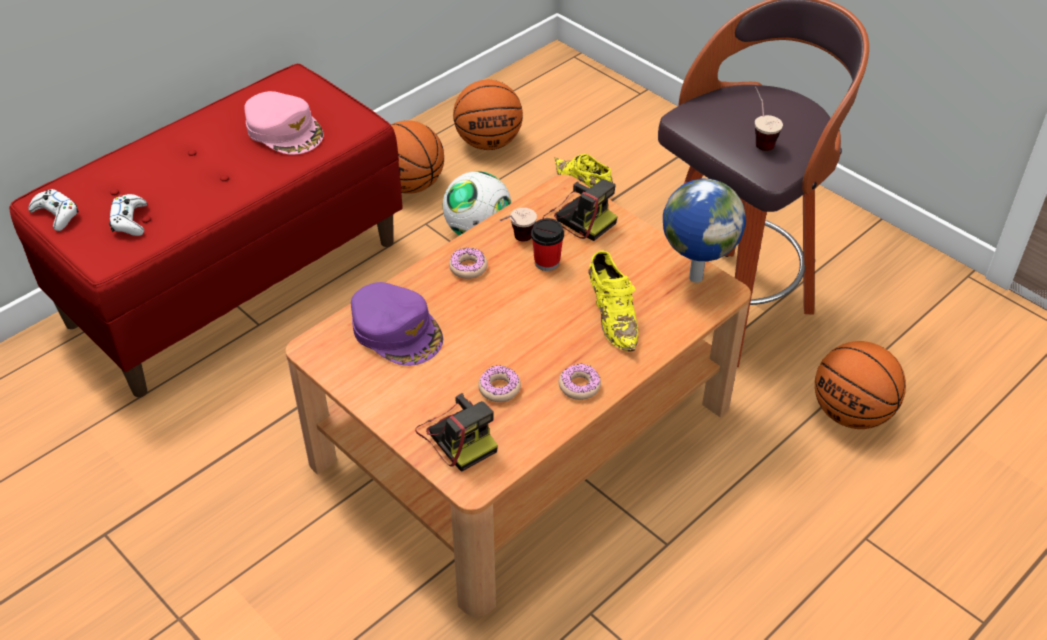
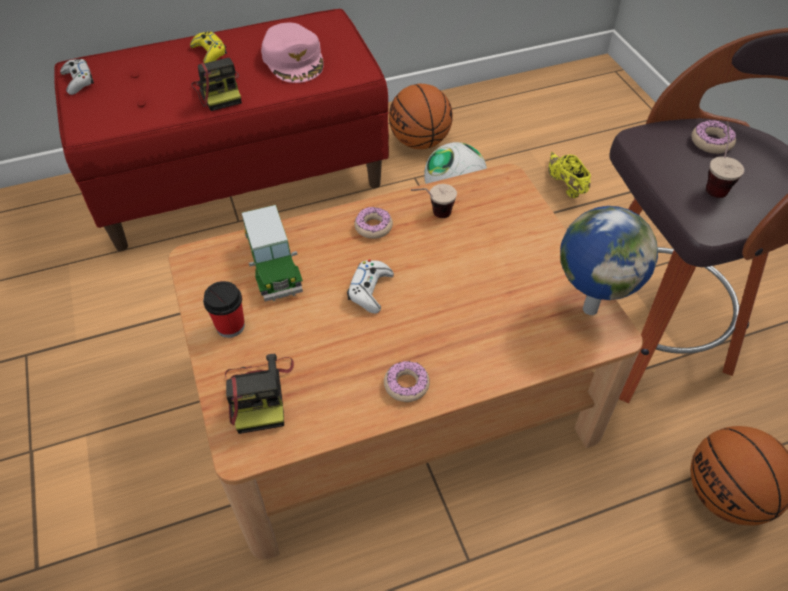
camera: 25 degrees right, 5 degrees up
(130, 221) = (126, 101): white game controller -> white game controller (370, 290)
(185, 146) = (209, 53): none -> yellow game controller
(397, 330) = (274, 267): purple cap -> toy car
(488, 143) = (503, 124): basketball -> none
(499, 388) = (328, 358): donut -> donut (711, 142)
(547, 262) = (449, 245): cup -> cup (230, 326)
(579, 218) = (505, 211): camera -> camera (219, 91)
(612, 317) = (481, 322): yellow shoe -> none

